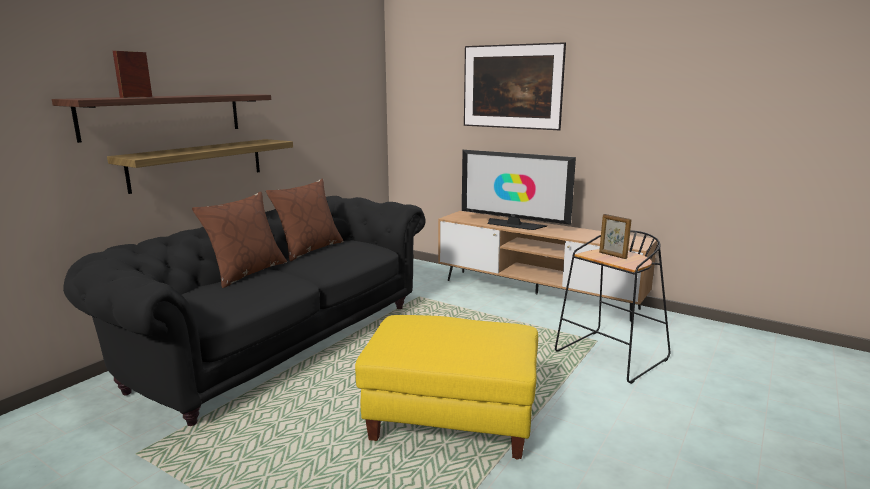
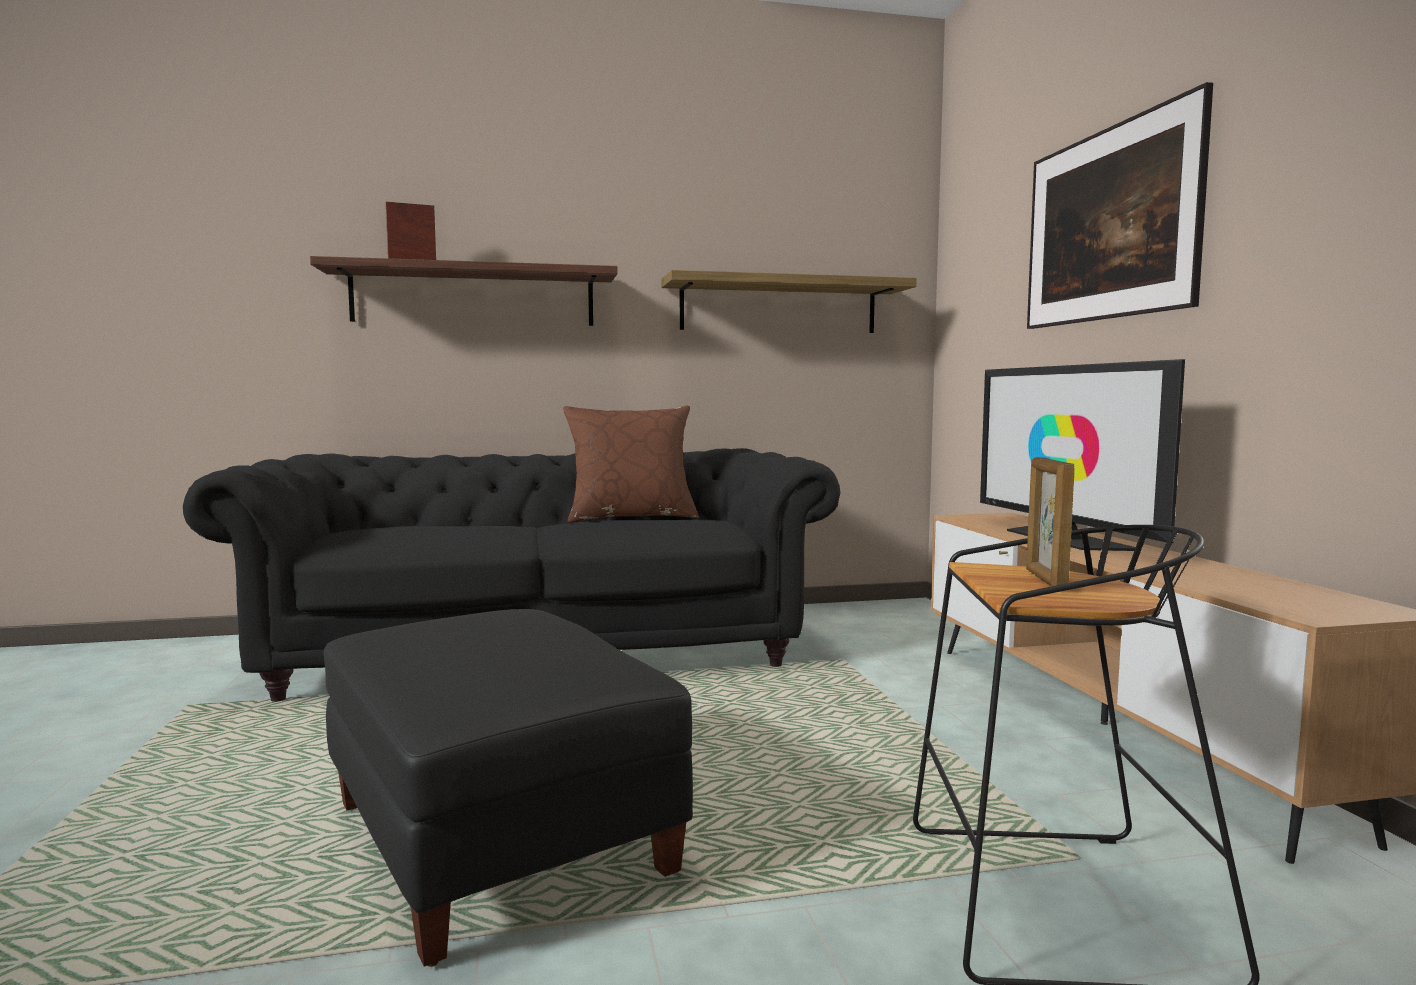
camera: 45 degrees right, 10 degrees down
(198, 164) = (519, 370): shelf -> shelf (779, 306)
(246, 272) = (490, 523): brown pillow -> none
(452, 418) = (499, 839): yellow ottoman -> black ottoman

